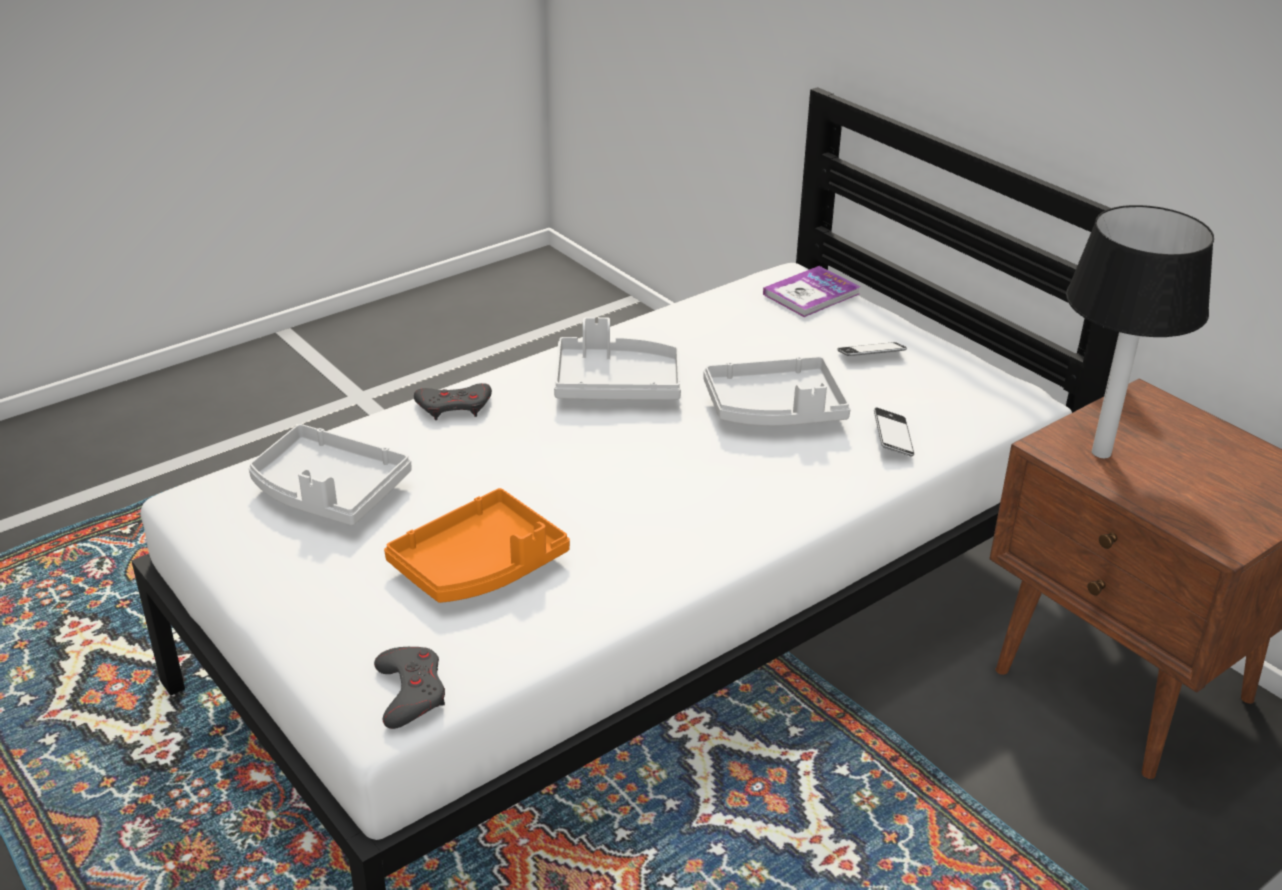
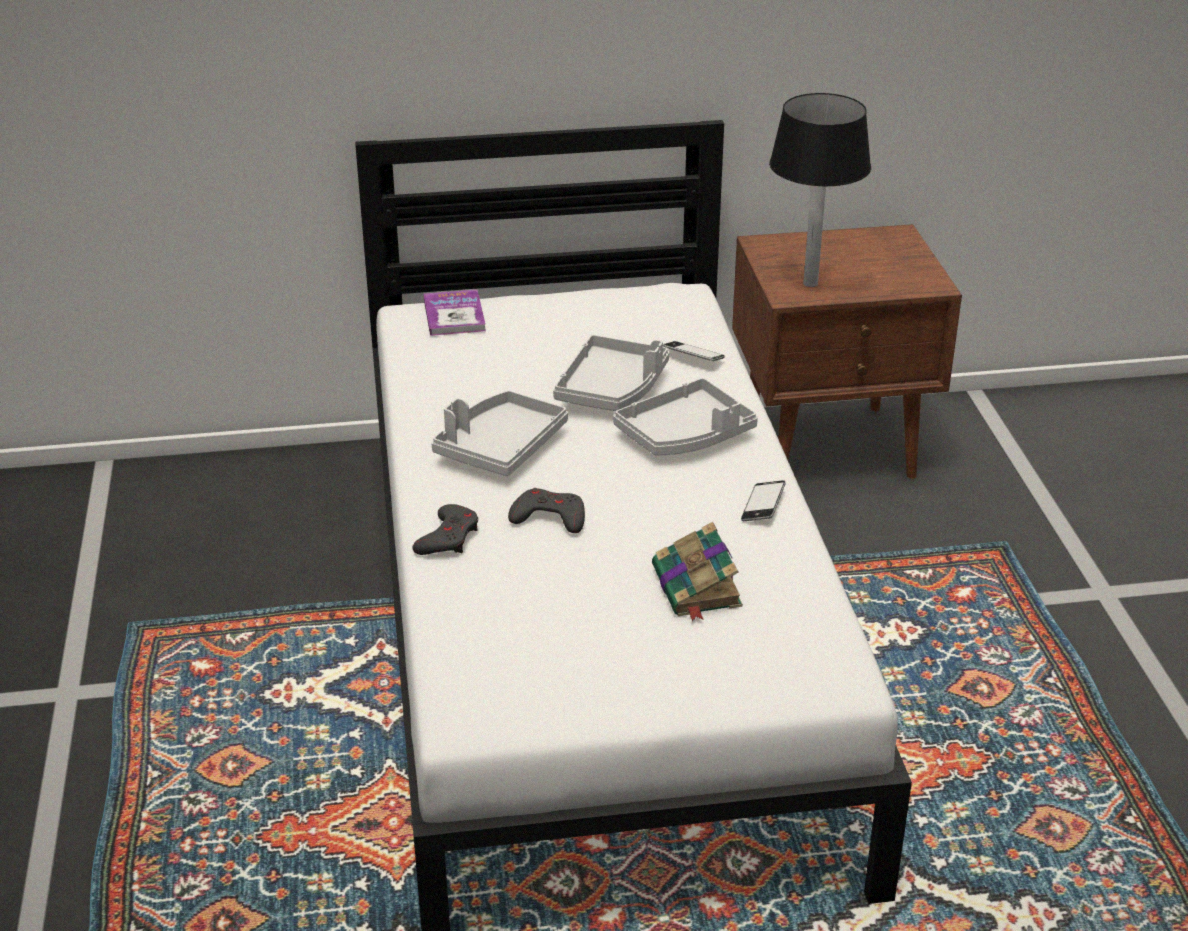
camera: 60 degrees left, 0 degrees up
(328, 492) = (524, 639): grey tray -> grey tray (685, 435)
(410, 692) = (831, 662): grey game controller -> grey game controller (549, 517)
(480, 566) = (697, 588): orange tray -> book
(871, 354) = (570, 324): phone -> phone (763, 506)

